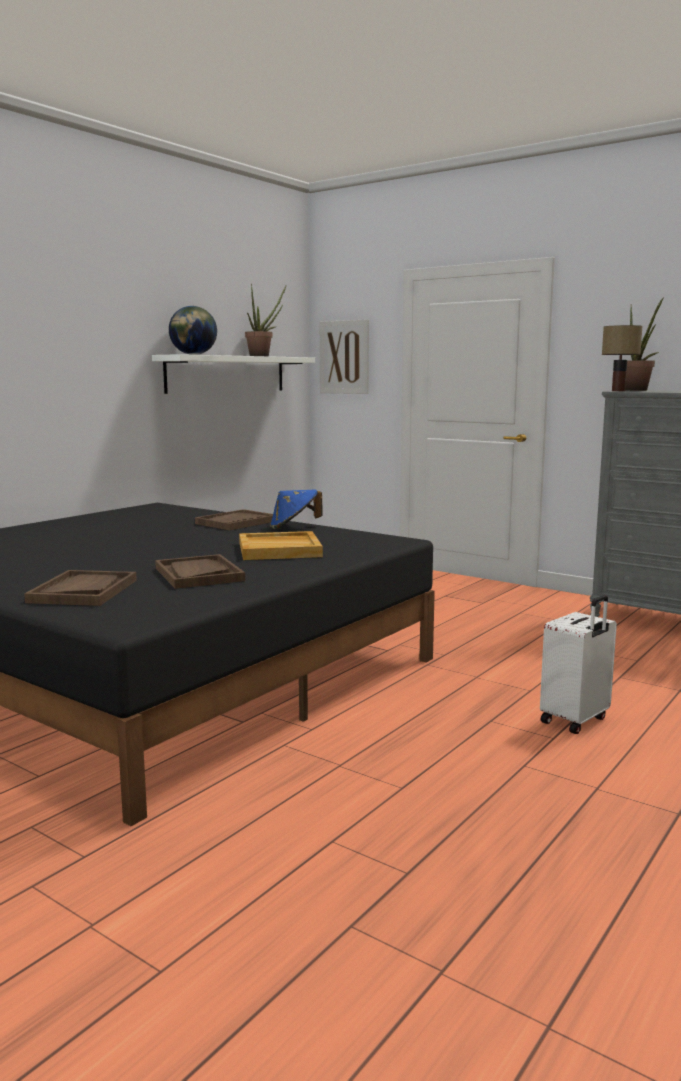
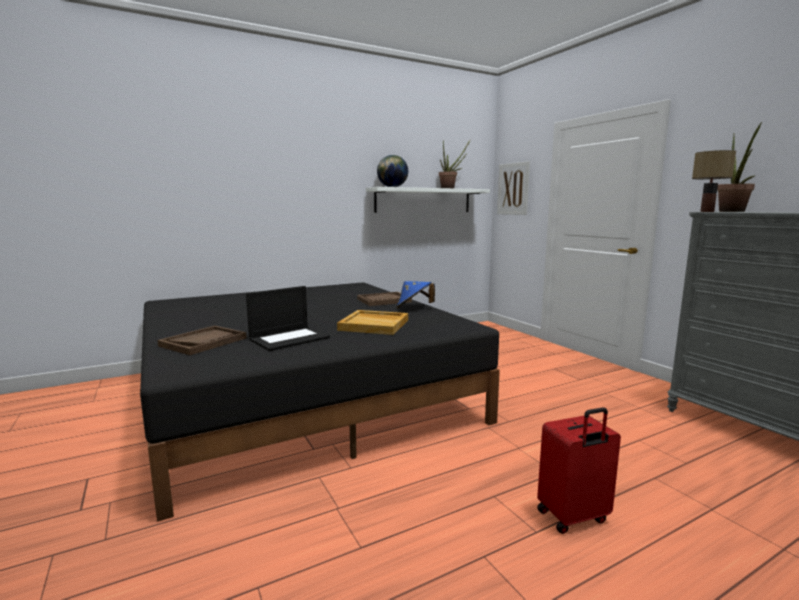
camera: 25 degrees right, 0 degrees up
(198, 574) = (290, 338): brown tray -> laptop
(575, 720) = (573, 517): white suitcase -> red suitcase

